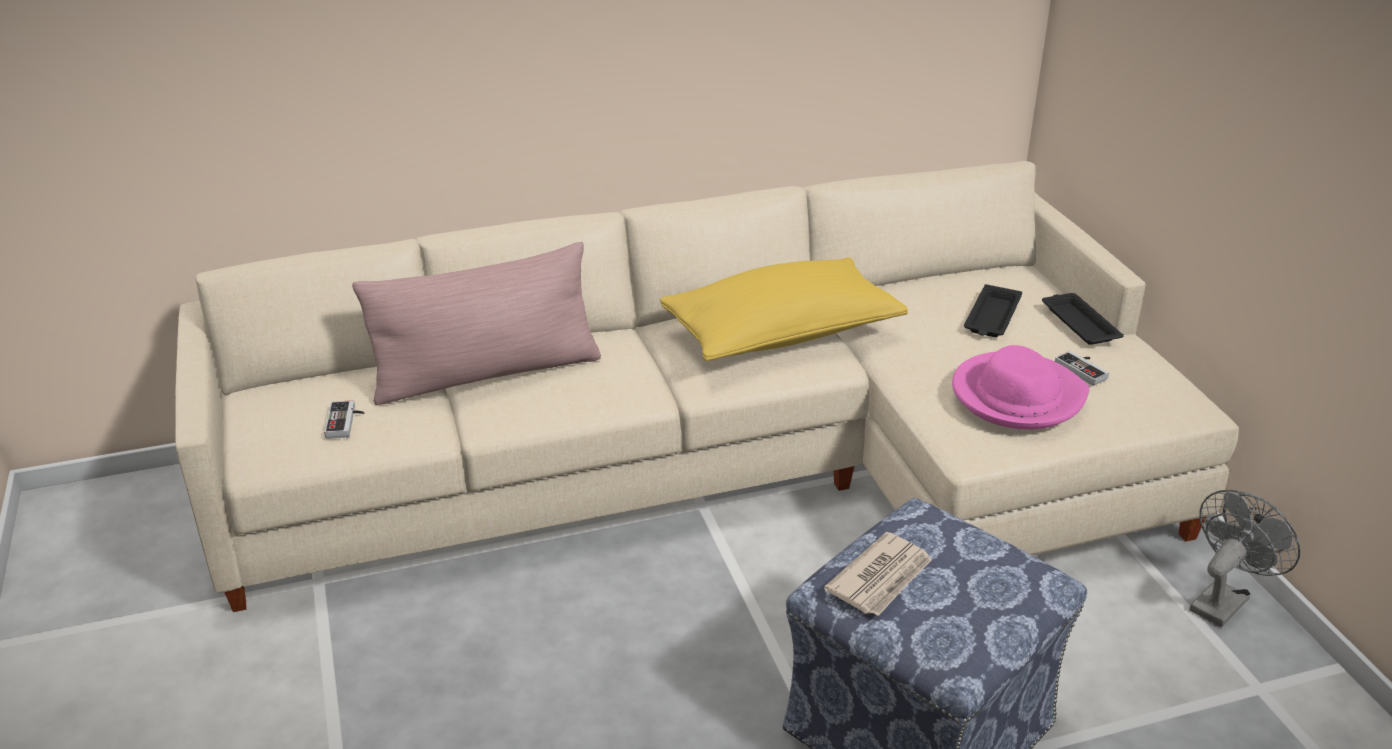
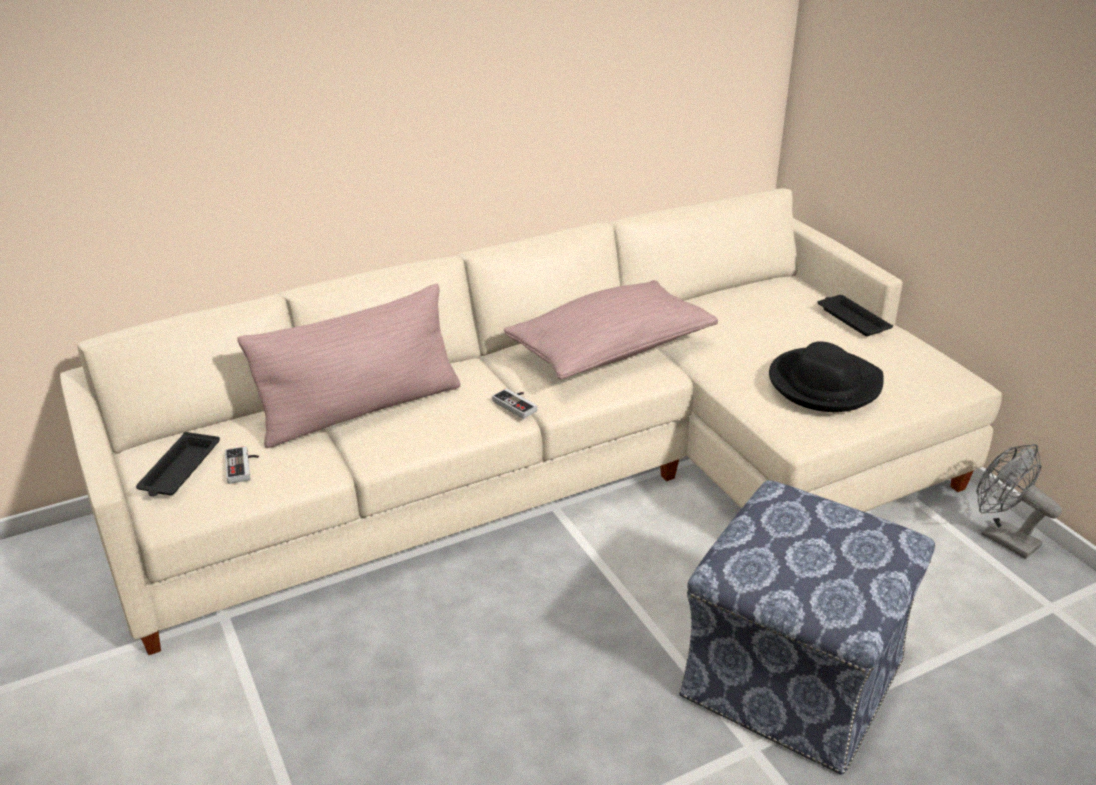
camera: 10 degrees left, 0 degrees up
(781, 334) = (610, 351): yellow pillow -> pink pillow
(881, 578) = (768, 553): newspaper -> none
(992, 318) = (781, 321): black tray -> black tray (179, 470)
(1017, 396) = (824, 384): pink hat -> black hat
(1084, 369) = (870, 357): game controller -> game controller (518, 404)
(1223, 600) = (1001, 537): grey fan -> grey fan turned 75 degrees counterclockwise

